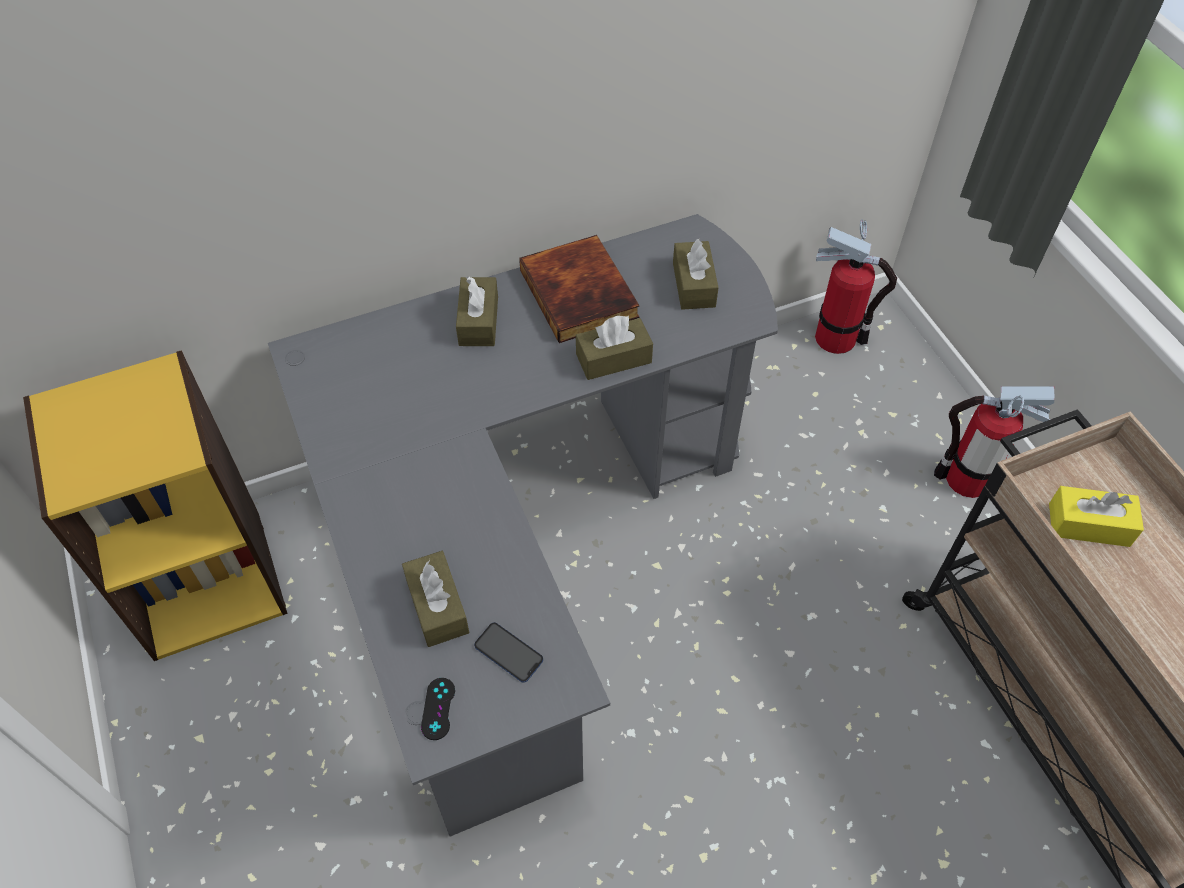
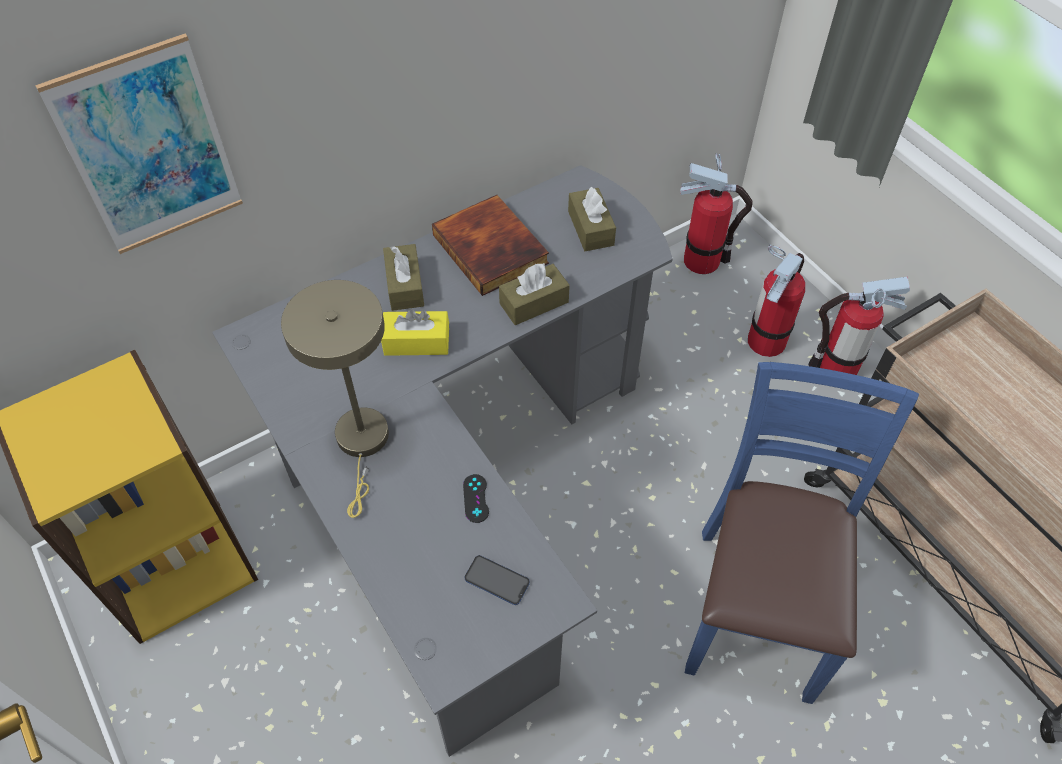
camera: 10 degrees left, 0 degrees up
(210, 141) = (149, 149): none -> picture
(398, 484) = (362, 444): none -> beige table lamp
(437, 606) = (423, 549): brown tissue box -> none
(438, 708) = (444, 641): black game controller -> black game controller (476, 498)
(820, 737) = (757, 610): none -> blue chair
(891, 437) = (766, 340): none -> fire extinguisher
(1088, 525) = (969, 390): yellow tissue box -> yellow tissue box (416, 342)

